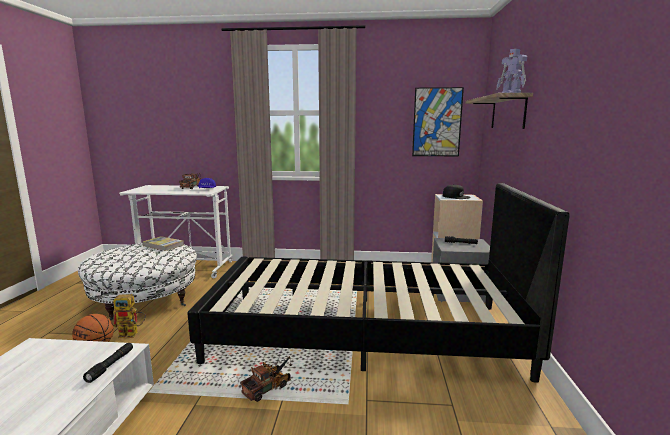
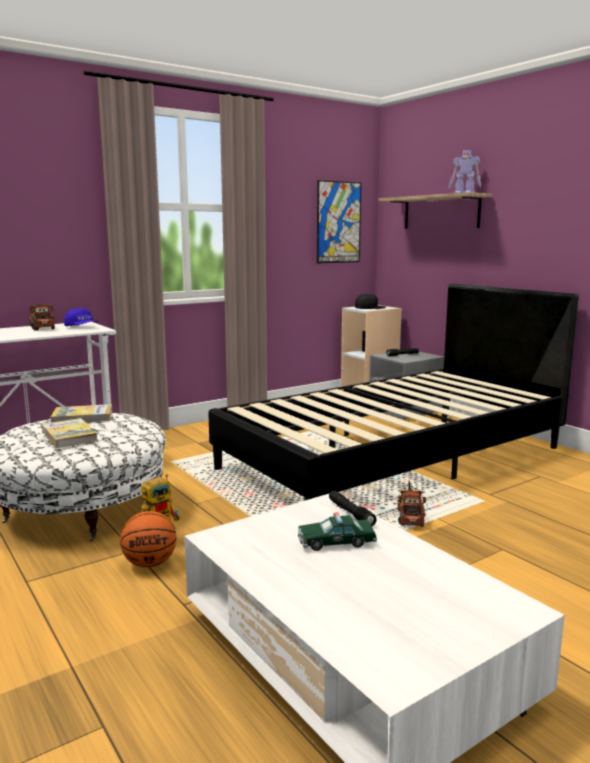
camera: 40 degrees left, 0 degrees up
(49, 383) = (336, 542): none -> toy car
(126, 255) = (69, 436): none -> book

